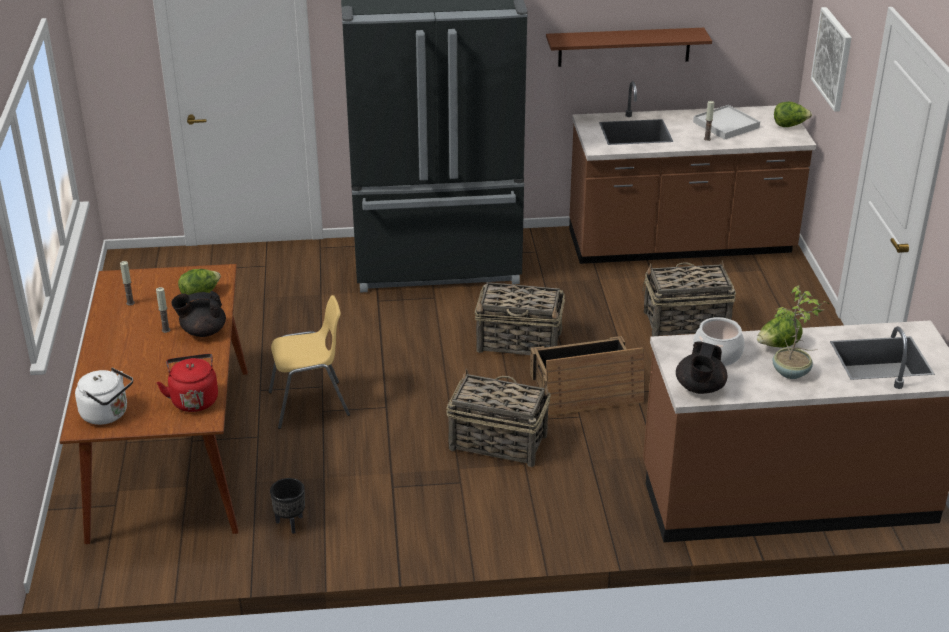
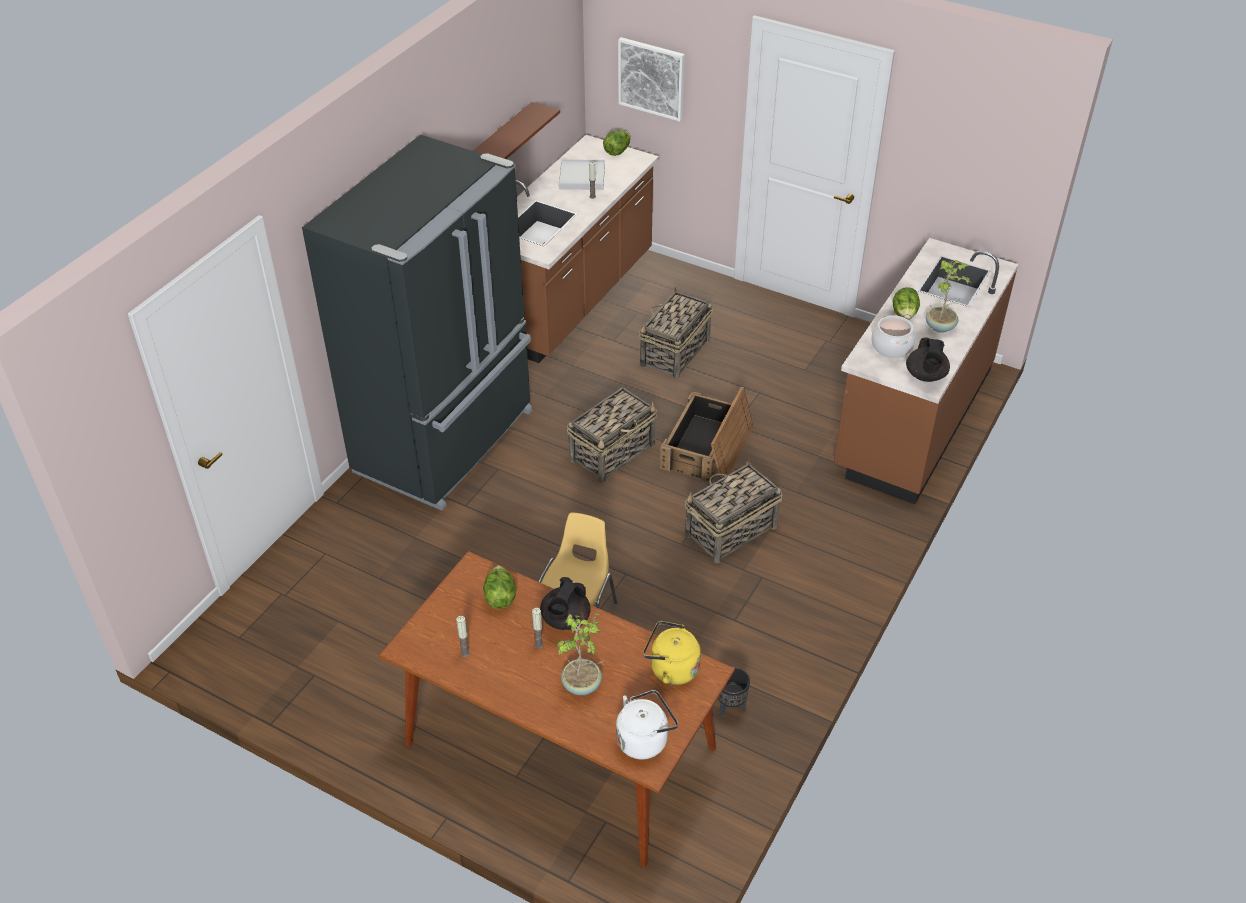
camera: 55 degrees left, 10 degrees up
(141, 365) = (583, 685): none -> potted plant
(194, 399) = (671, 669): red kettle -> yellow kettle
(699, 388) = (926, 376): black teapot -> black teapot turned 45 degrees clockwise

